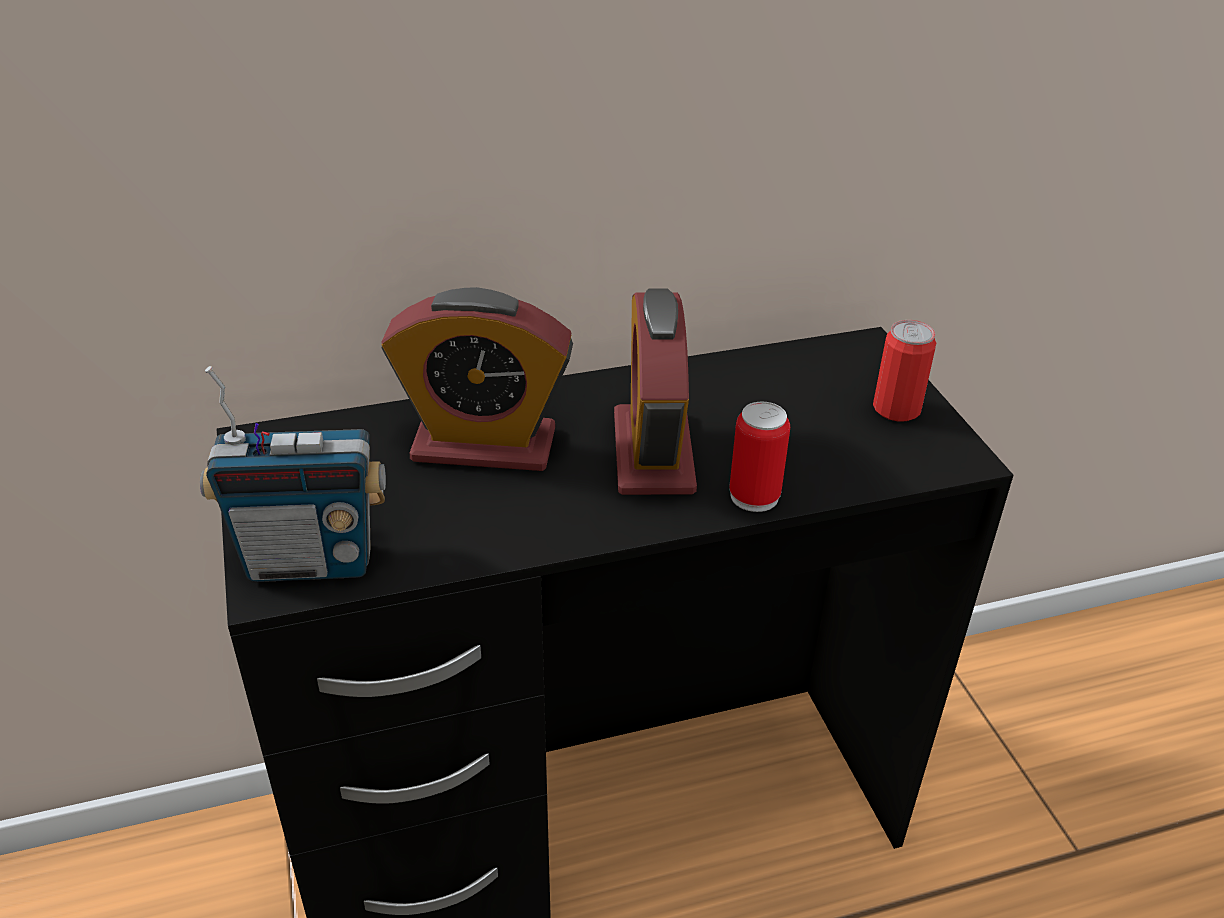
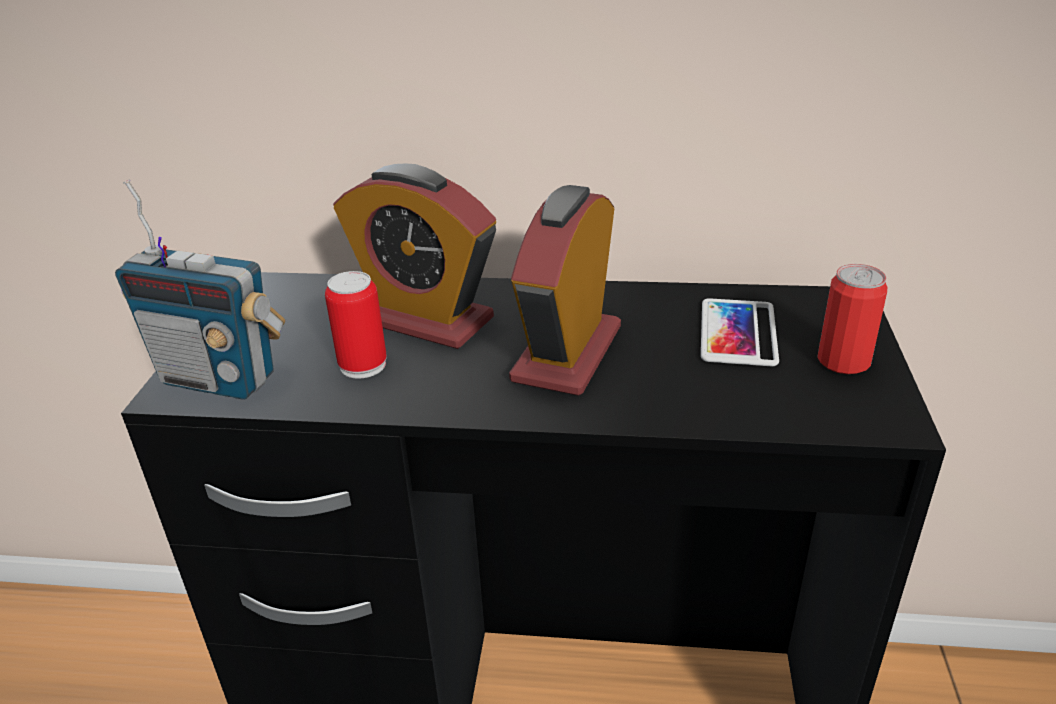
camera: 25 degrees right, 5 degrees down
(754, 496) = (639, 409): can -> can (363, 365)
(793, 398) = (738, 333): none -> phone

